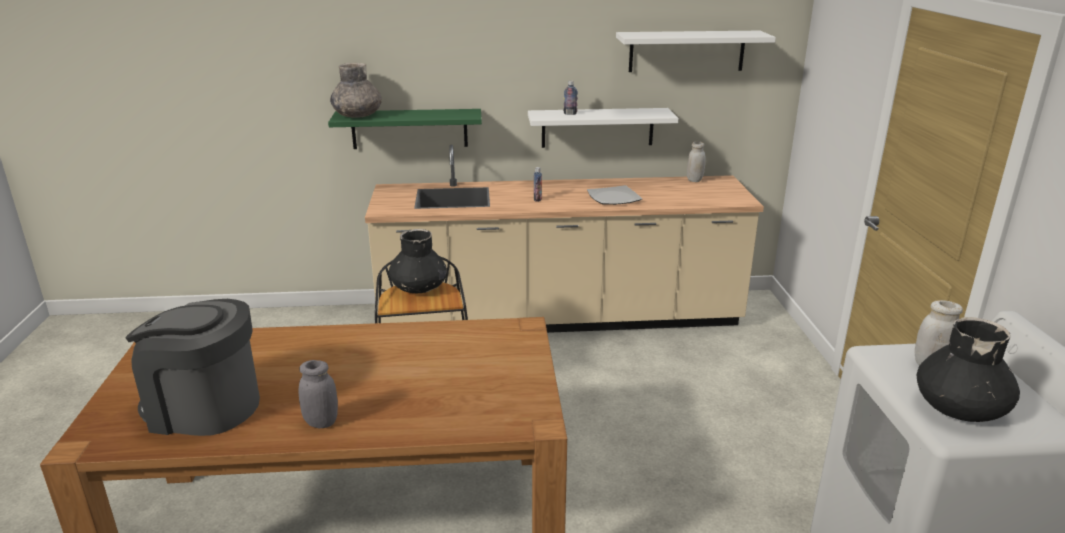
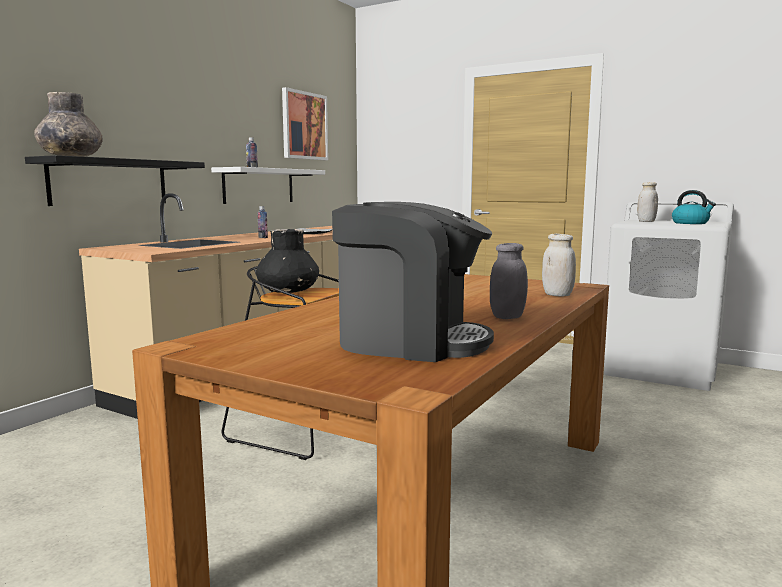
camera: 55 degrees left, 15 degrees down
(204, 407) = (410, 341): coffee machine -> coffee machine turned 120 degrees counterclockwise
(409, 129) = (110, 182): green shelf -> black shelf
(686, 51) = (304, 126): white shelf -> picture
(694, 180) = (325, 227): white jar -> white jar (557, 295)
(960, 408) = (691, 223): black vase -> kettle

